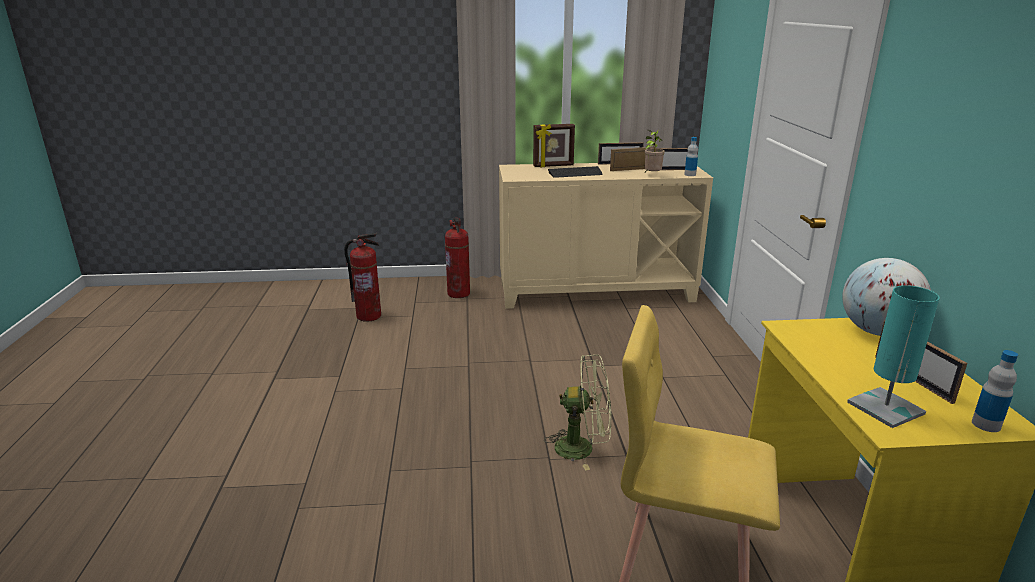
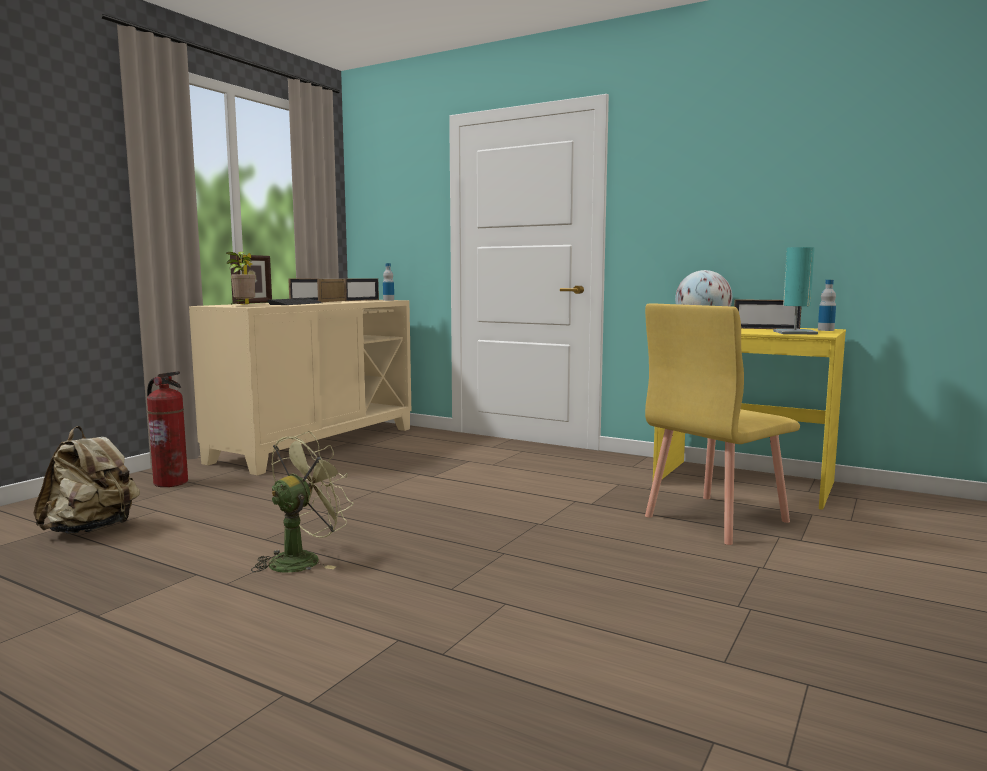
camera: 55 degrees left, 15 degrees down
(369, 316) = (92, 529): fire extinguisher -> beige backpack
(582, 448) = (544, 510): green fan -> green fan (303, 559)
(651, 175) = (363, 301): potted plant -> potted plant (243, 306)

